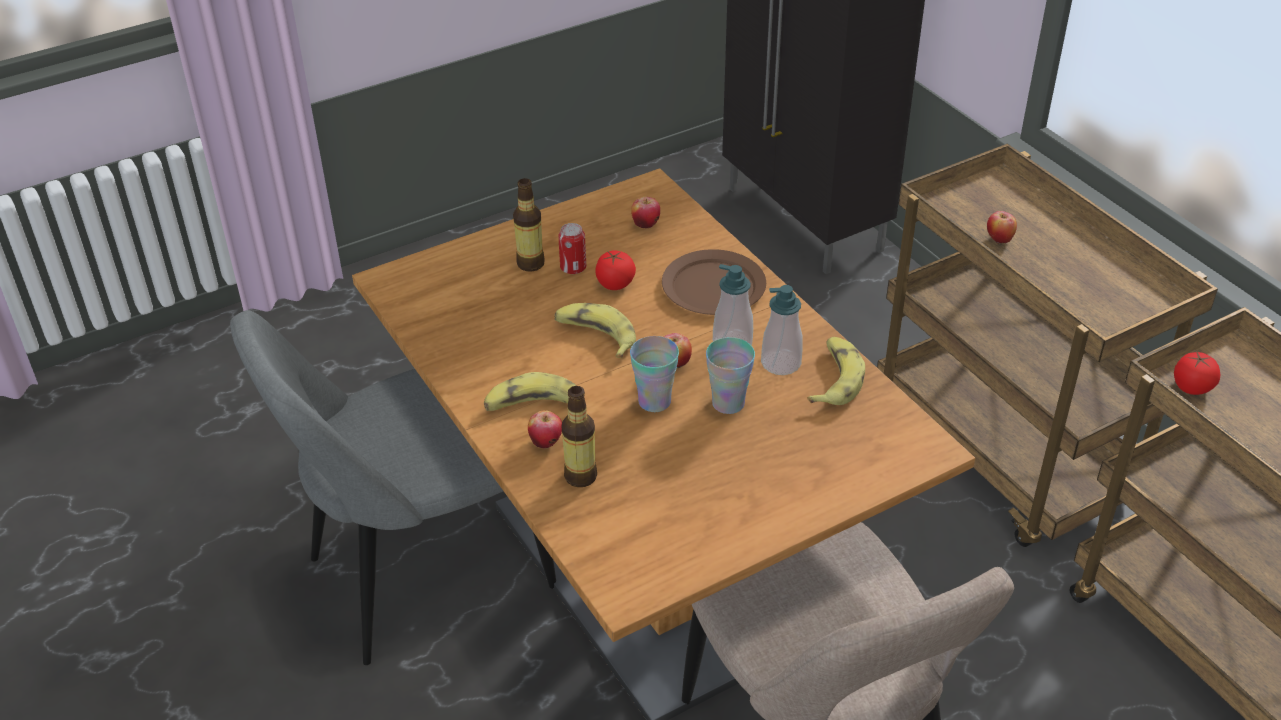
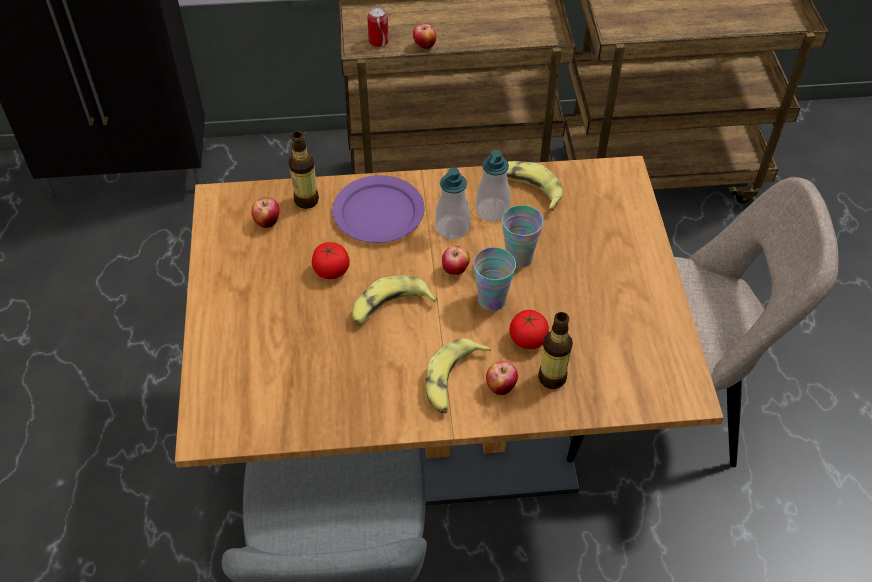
camera: 65 degrees left, 10 degrees up
(530, 264) = (262, 318): bottle -> bottle (306, 200)
(573, 268) = (290, 290): can -> can (378, 42)
(713, 286) = (378, 212): brown plate -> purple plate
(1191, 387) = (622, 35): tomato -> tomato (527, 339)

